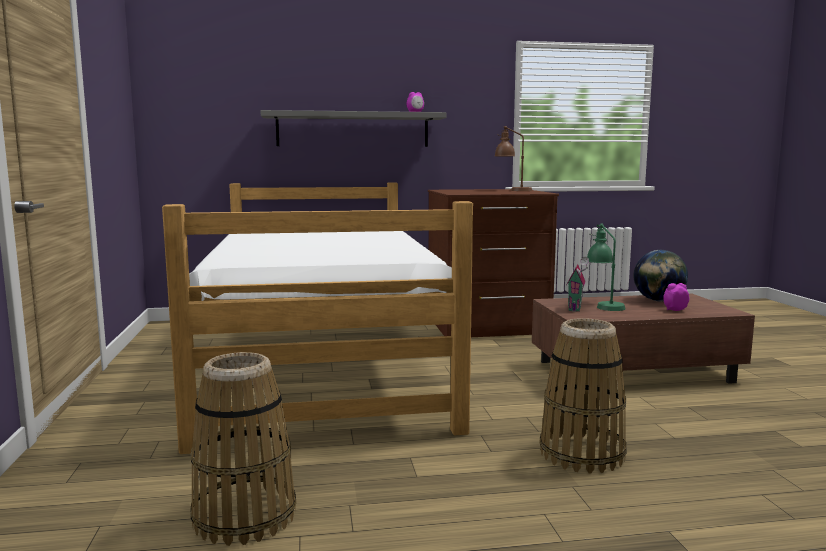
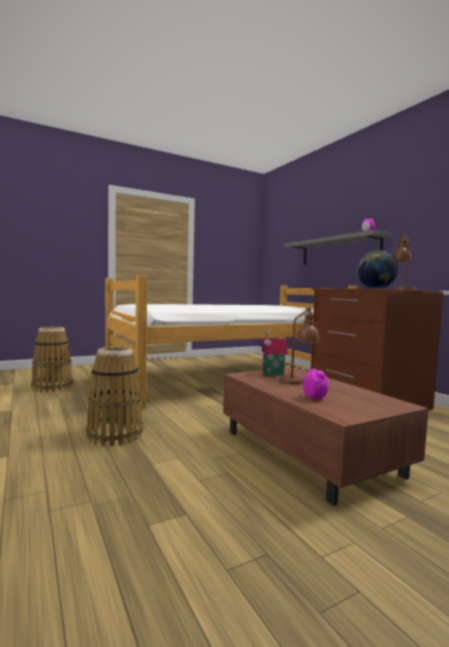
camera: 70 degrees right, 5 degrees down
(603, 305) = (298, 380): green table lamp -> brown table lamp
(658, 300) = (352, 394): globe -> globe (375, 289)

